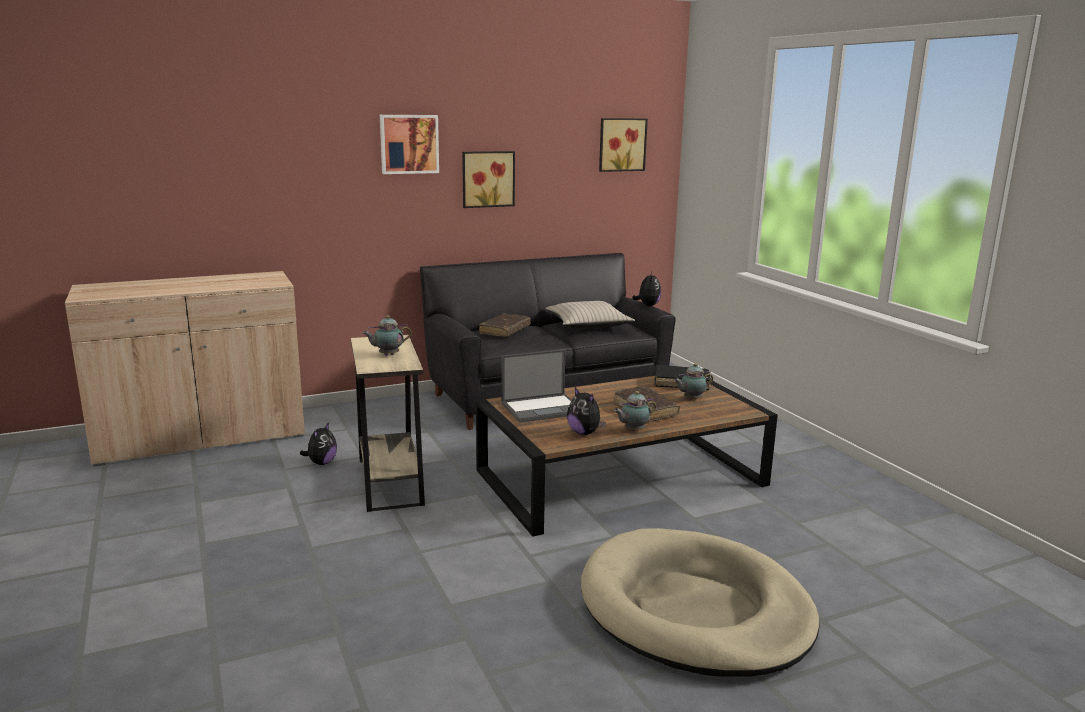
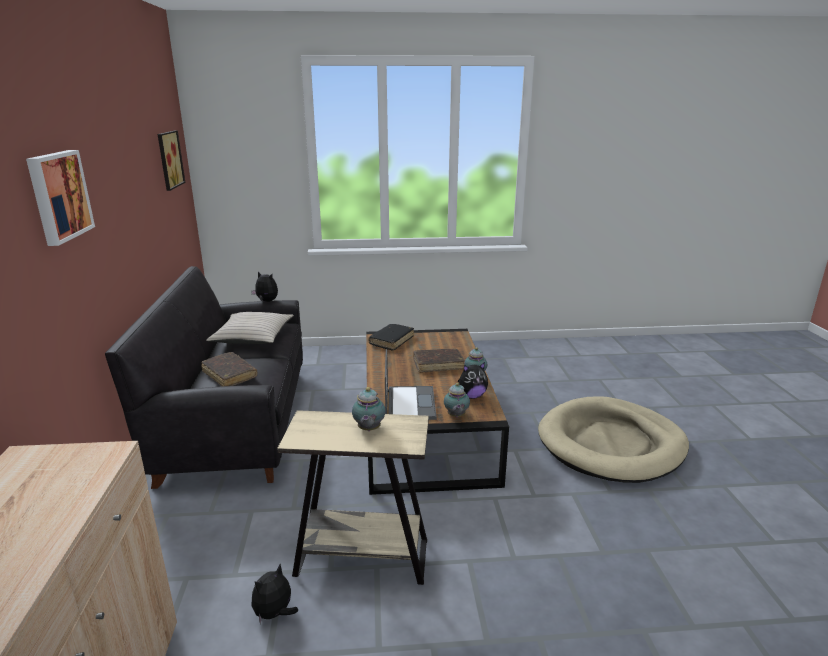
camera: 70 degrees left, 5 degrees up
(321, 463) = (275, 613): plush toy -> plush toy turned 90 degrees counterclockwise
(487, 179) = (116, 222): picture -> none
(691, 399) = (426, 345): teapot -> teapot (456, 416)

